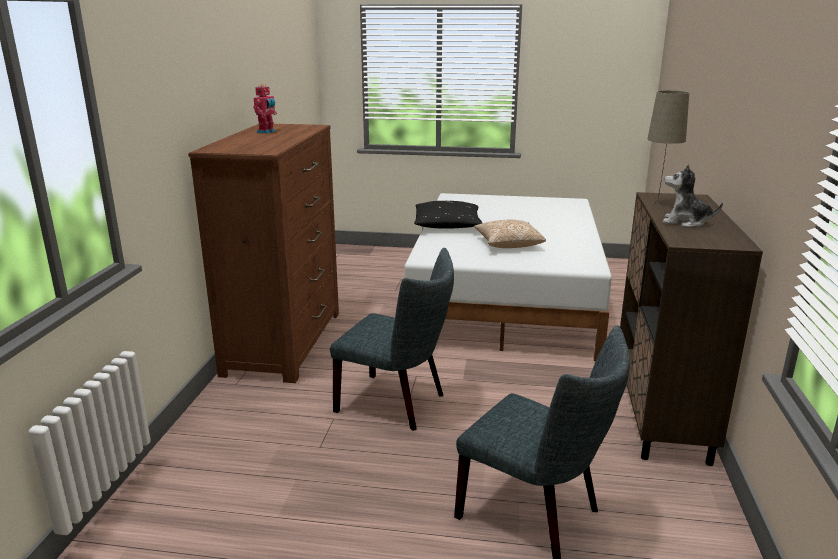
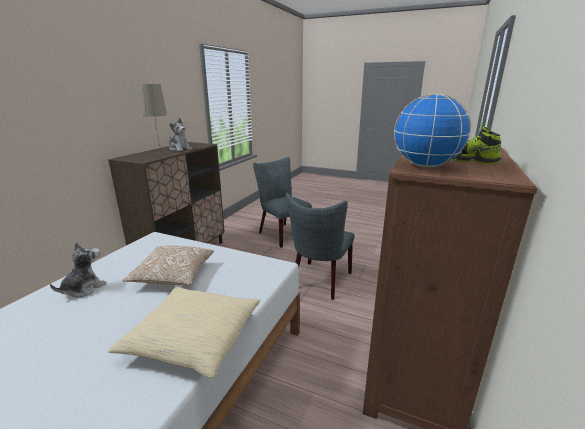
camera: 165 degrees left, 0 degrees up
(267, 132) = (469, 160): toy robot -> shoe
(304, 127) = (425, 166): none -> globe
(397, 403) = (319, 282): grey chair -> grey chair turned 105 degrees counterclockwise
(447, 225) = (193, 338): black pillow -> beige pillow
(563, 233) = (83, 289): none -> plush toy

